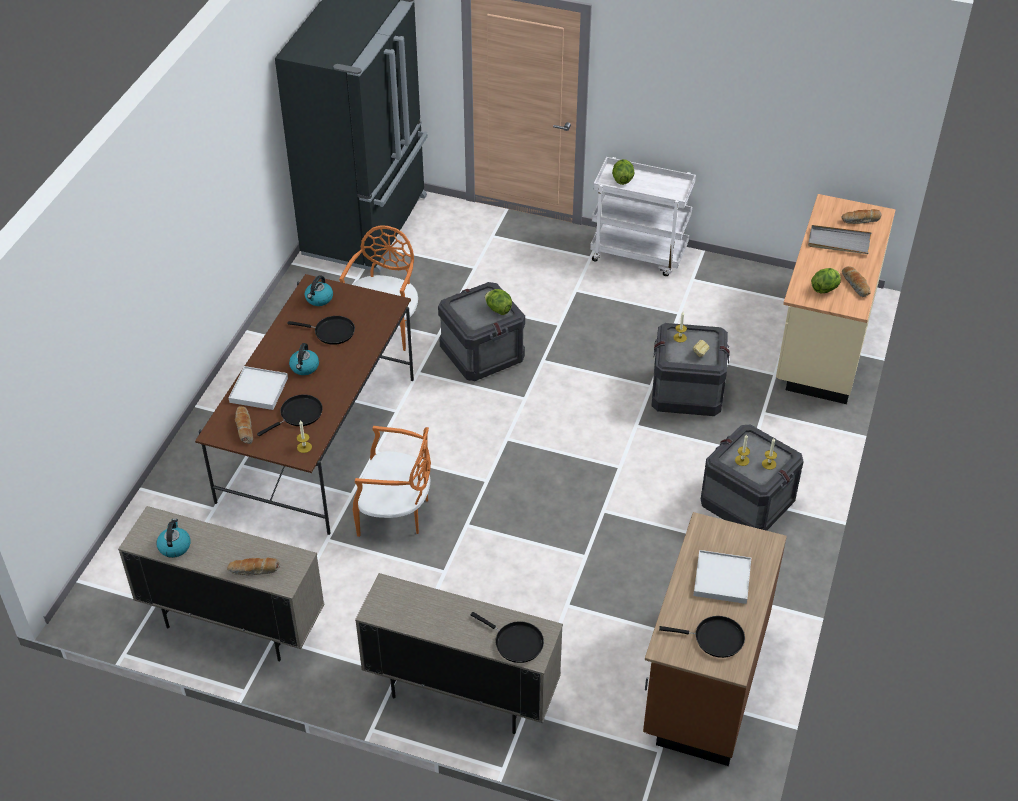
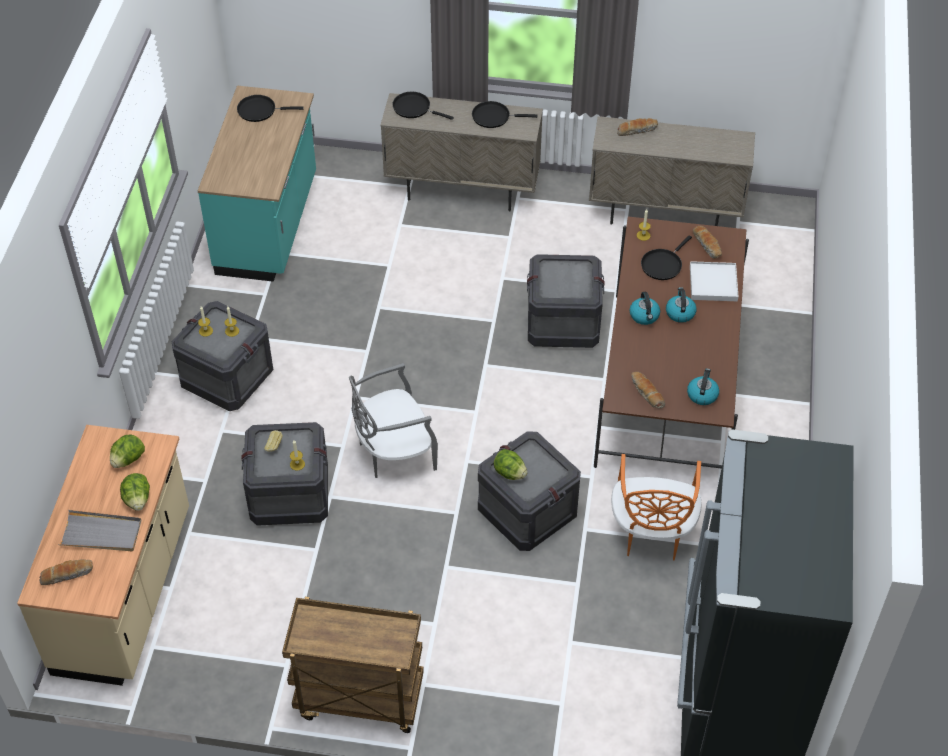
camera: 170 degrees right, 5 degrees up
(174, 546) = (710, 139): kettle -> kettle (644, 316)
(331, 332) = (670, 356): black frying pan -> black frying pan (494, 117)
(395, 513) = (562, 322): orange chair -> crate
(589, 414) = (394, 452): none -> grey chair
(622, 179) = (383, 642): lettuce -> lettuce (137, 500)
(639, 254) = (358, 699): white cart -> brown cart
(704, 678) = (269, 226): brown counter -> turquoise counter
(722, 579) = (253, 151): white tray -> none
(856, 285) = (91, 470): bread -> bread (646, 393)

